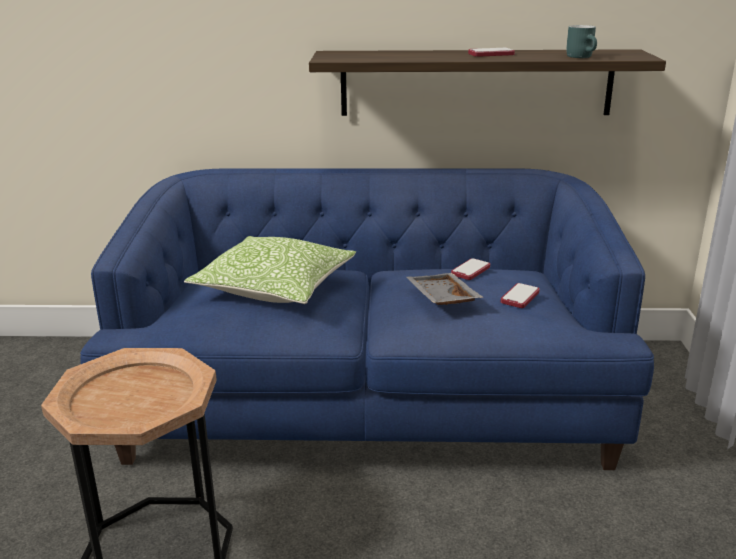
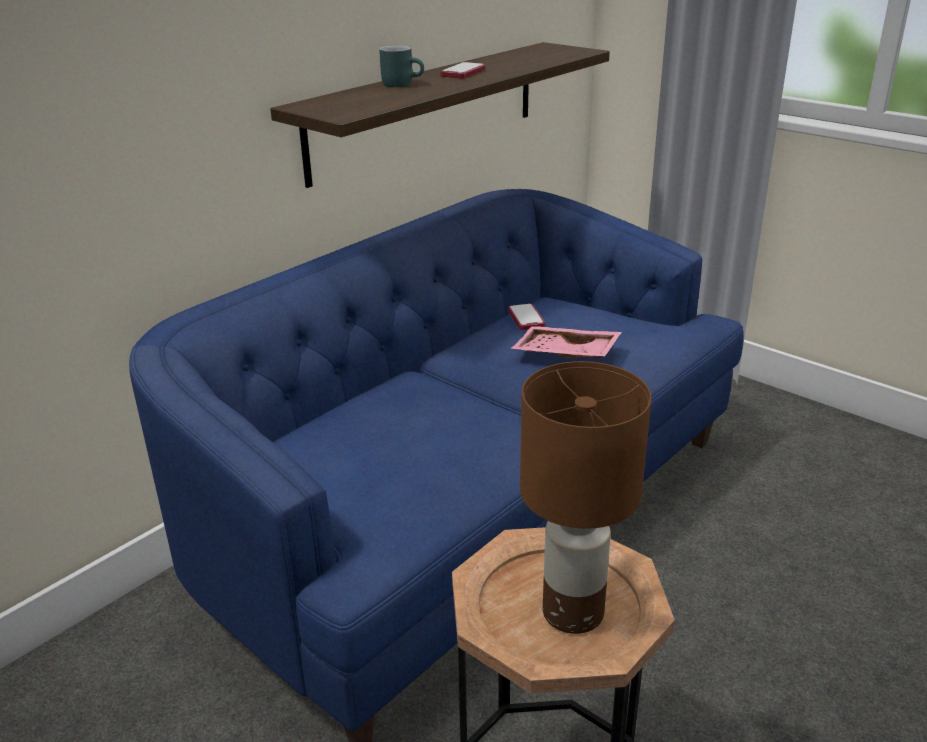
camera: 50 degrees left, 5 degrees up
(129, 403) = (574, 613): none -> brown table lamp
(275, 288) = (407, 426): pillow -> none
(440, 299) = (565, 354): grey tray -> pink tray
(520, 297) = (609, 322): phone -> none
(583, 57) = (544, 59): turquoise mug -> turquoise mug (402, 84)

